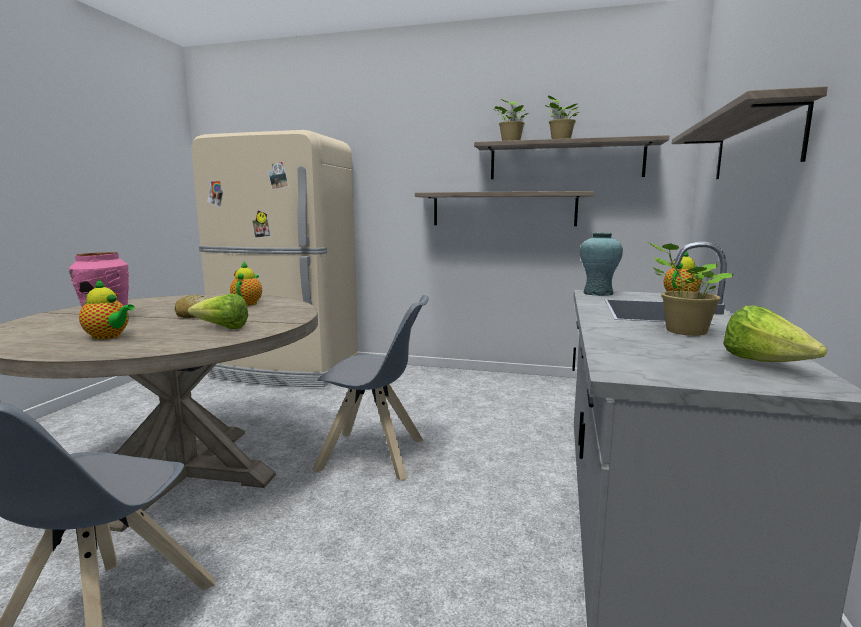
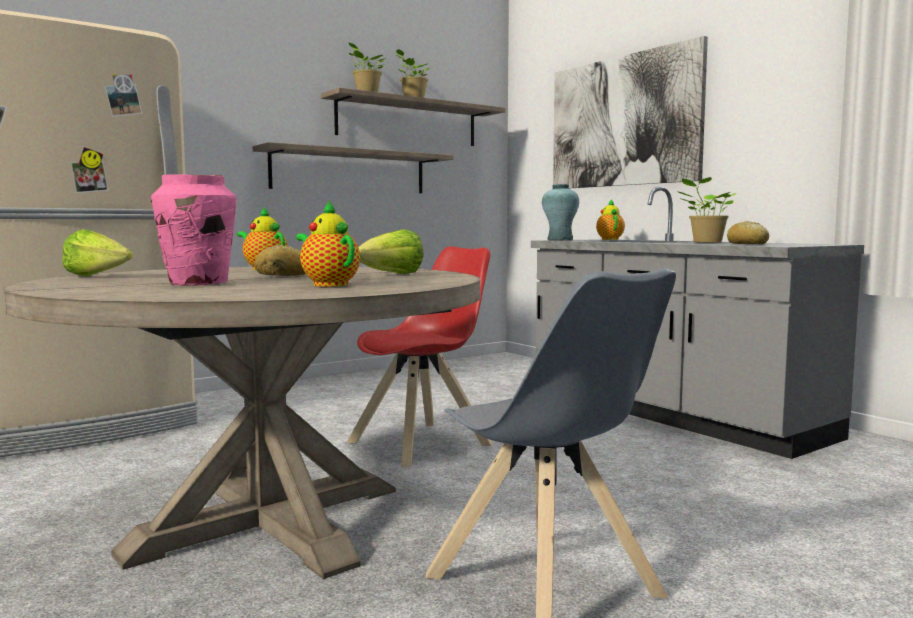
camera: 50 degrees left, 5 degrees down
(109, 337) = (328, 284): teapot -> teapot turned 105 degrees counterclockwise
(375, 455) = (423, 443): grey chair -> red chair
(665, 351) = (747, 244): none -> bread
(755, 145) = (623, 121): shelf -> picture
(764, 363) = (790, 243): lettuce -> lettuce (98, 276)

